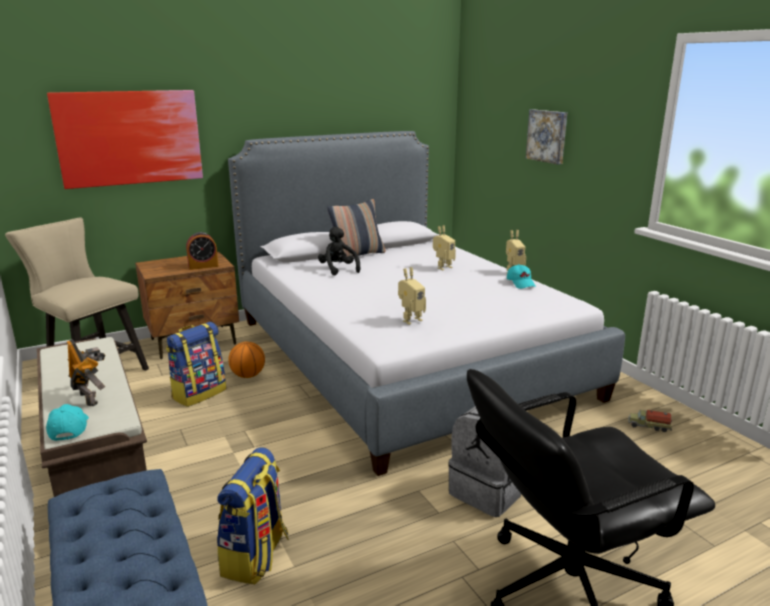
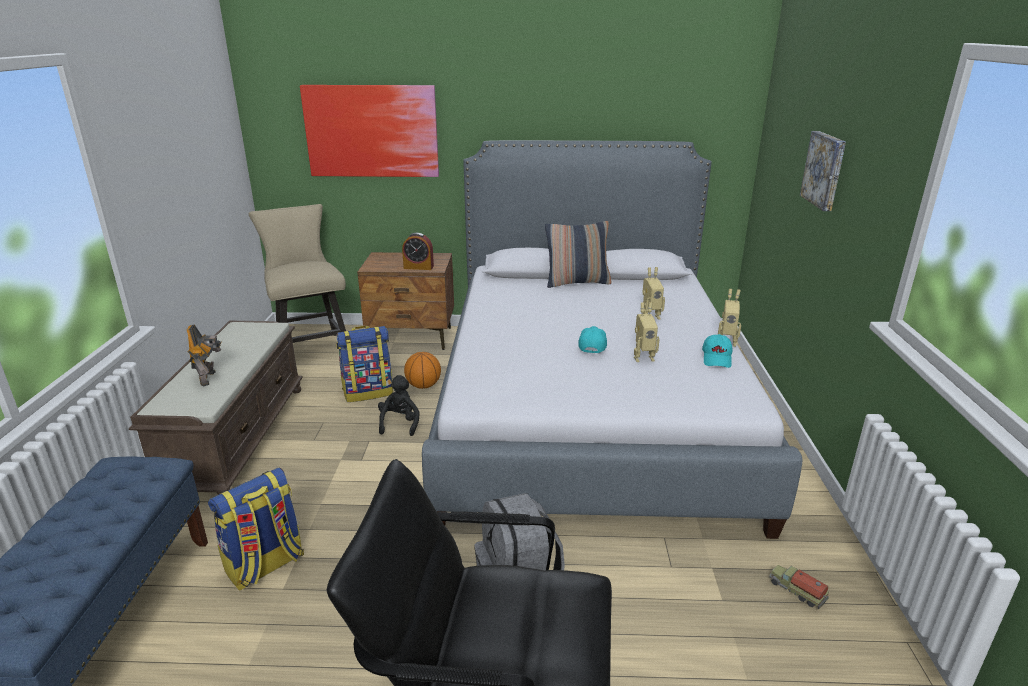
camera: 30 degrees right, 5 degrees up
(68, 428) = (167, 401): turquoise cap -> turquoise cap (592, 346)
(338, 269) = (536, 296): black plush toy -> black plush toy (400, 423)
(410, 320) = (527, 374): toy robot -> toy robot (643, 357)

